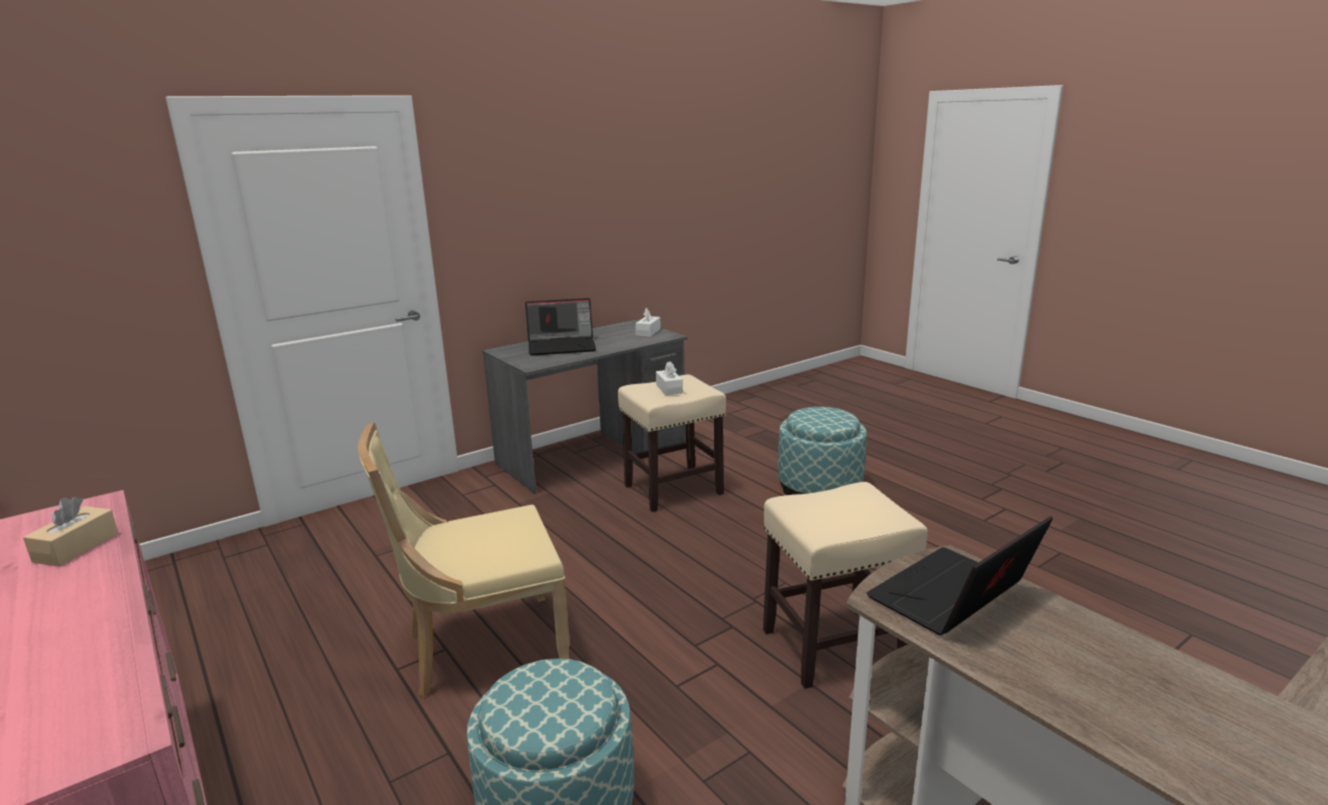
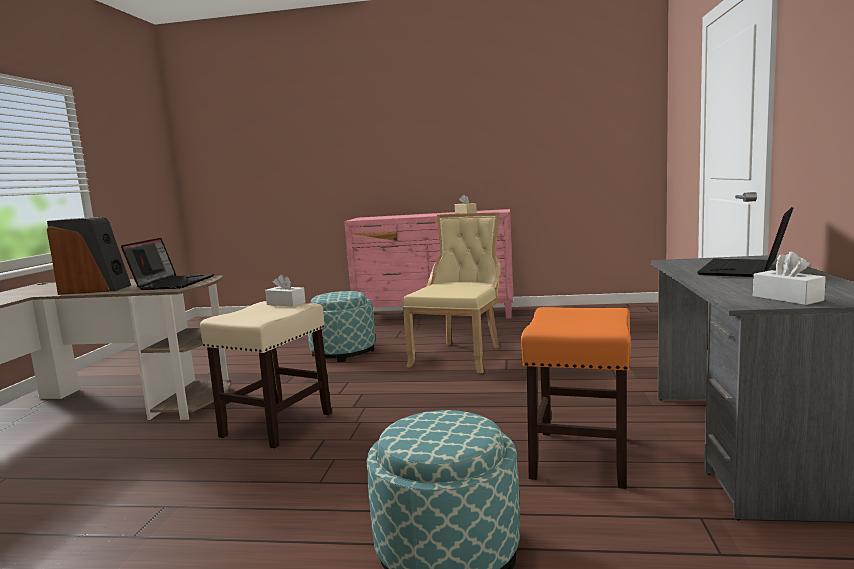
camera: 135 degrees right, 10 degrees down
(669, 389) = (580, 318): white tissue box -> white tissue box (286, 303)
(672, 490) = (580, 456): beige stool -> orange stool
(1122, 657) = (95, 289): none -> speaker

